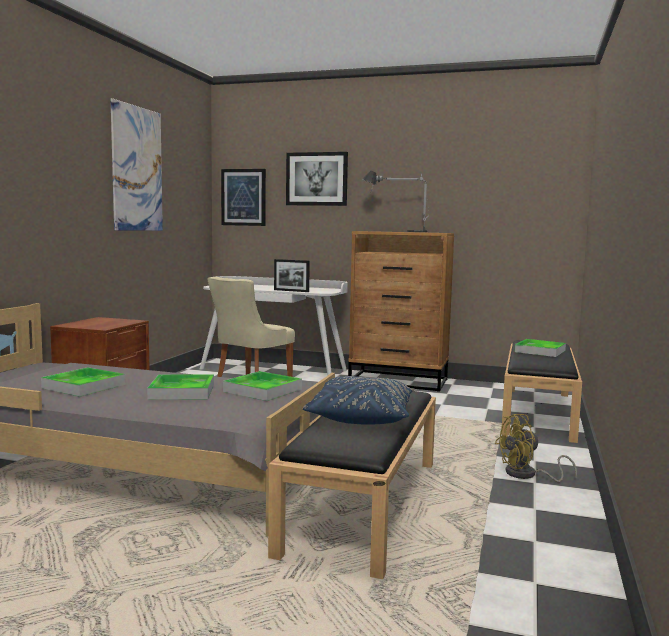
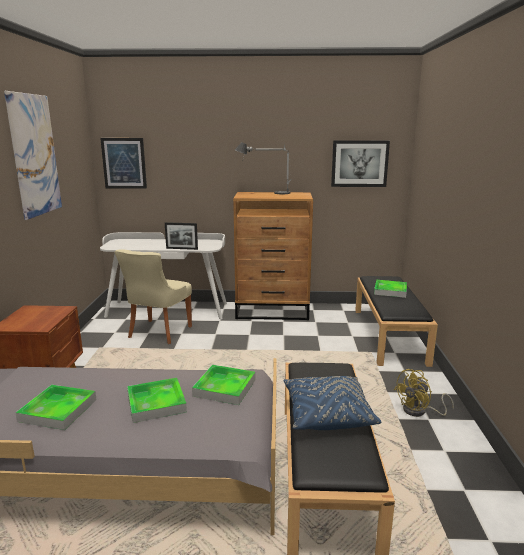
camera: 15 degrees left, 10 degrees up
(316, 179) = (191, 147): picture -> picture (359, 163)

